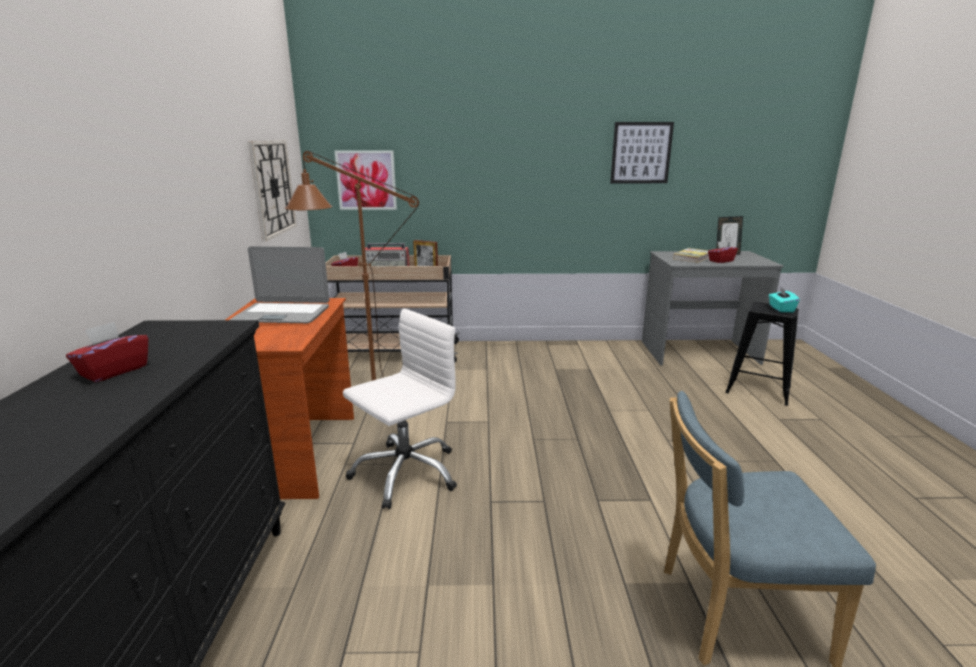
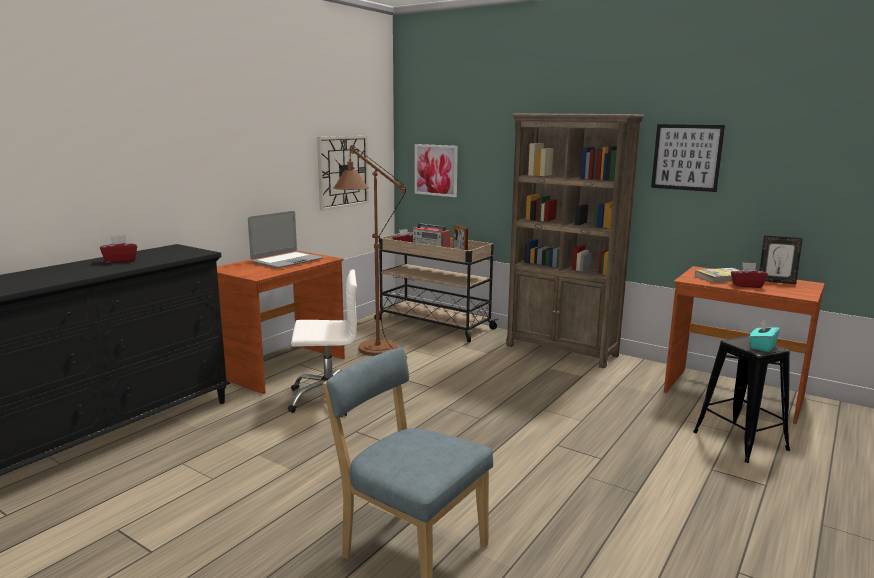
camera: 35 degrees right, 5 degrees down
(282, 314) = (287, 261): laptop -> laptop turned 90 degrees counterclockwise
(541, 349) = (562, 350): none -> brown bookcase
(699, 353) = (733, 394): grey desk -> brown desk

